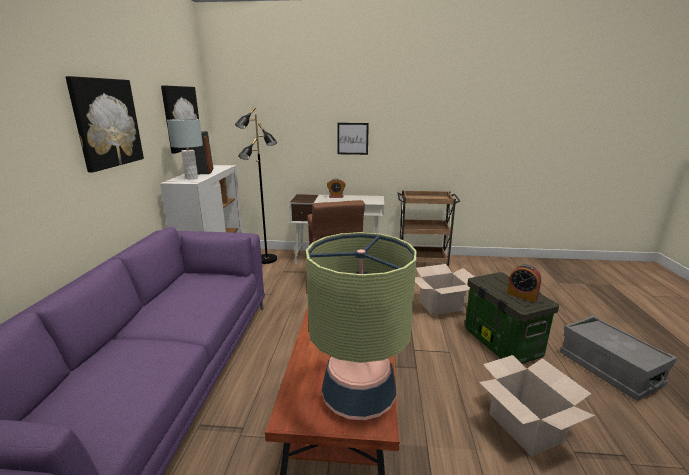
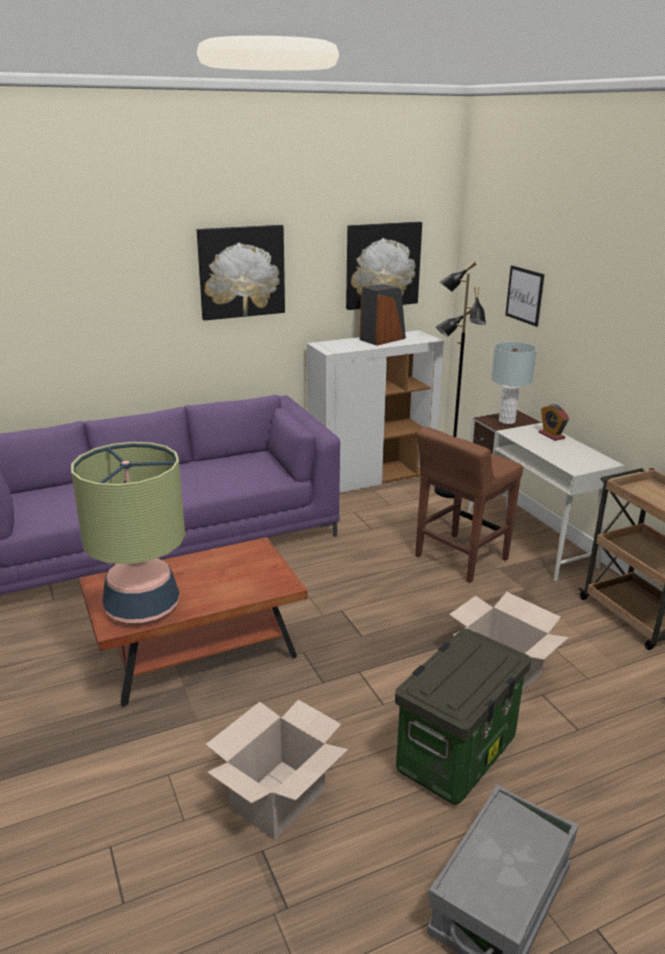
camera: 60 degrees right, 5 degrees up
(191, 178) = (345, 345): grey table lamp -> grey table lamp (507, 421)
(352, 138) = (603, 344): picture -> picture (524, 295)
(522, 295) = (453, 684): alarm clock -> none

